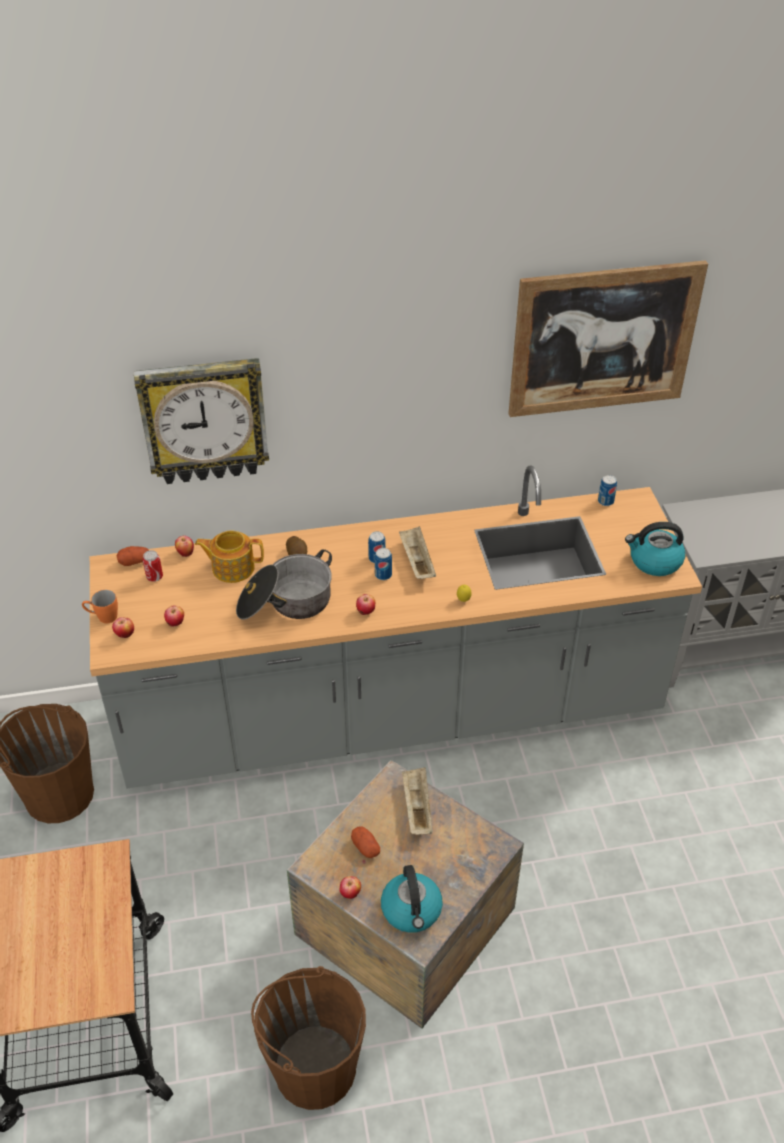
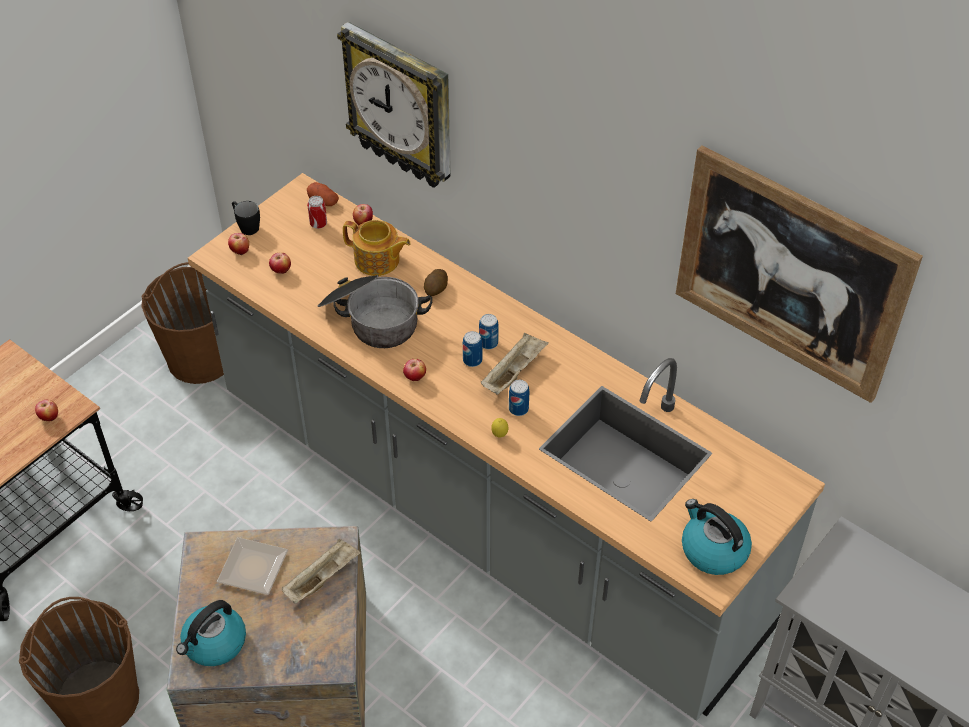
camera: 50 degrees right, 5 degrees up
(103, 617) = (246, 226): orange mug -> black mug
(232, 567) = (377, 260): teapot -> teapot turned 150 degrees clockwise
(350, 894) = (196, 590): apple -> apple (49, 418)
(366, 847) = (250, 569): potato -> plate
(605, 501) = (758, 460): can -> can (518, 409)

